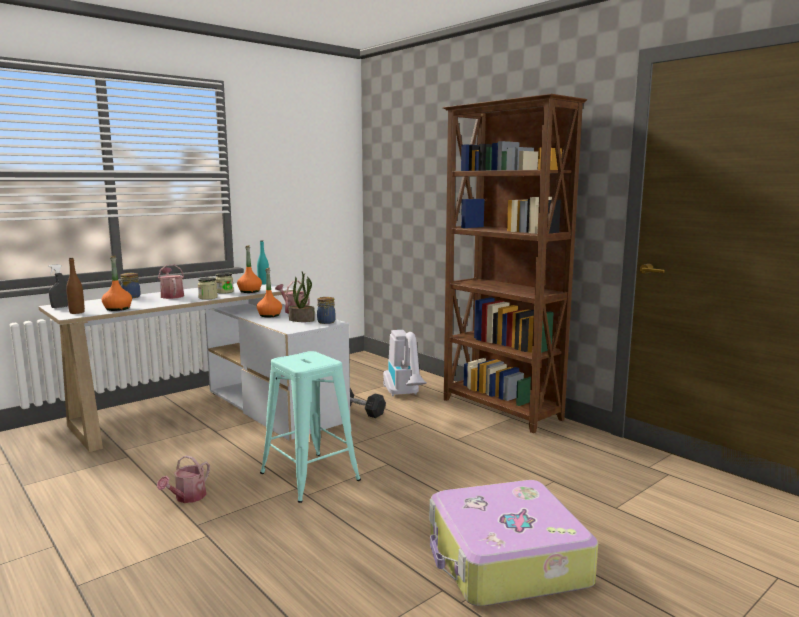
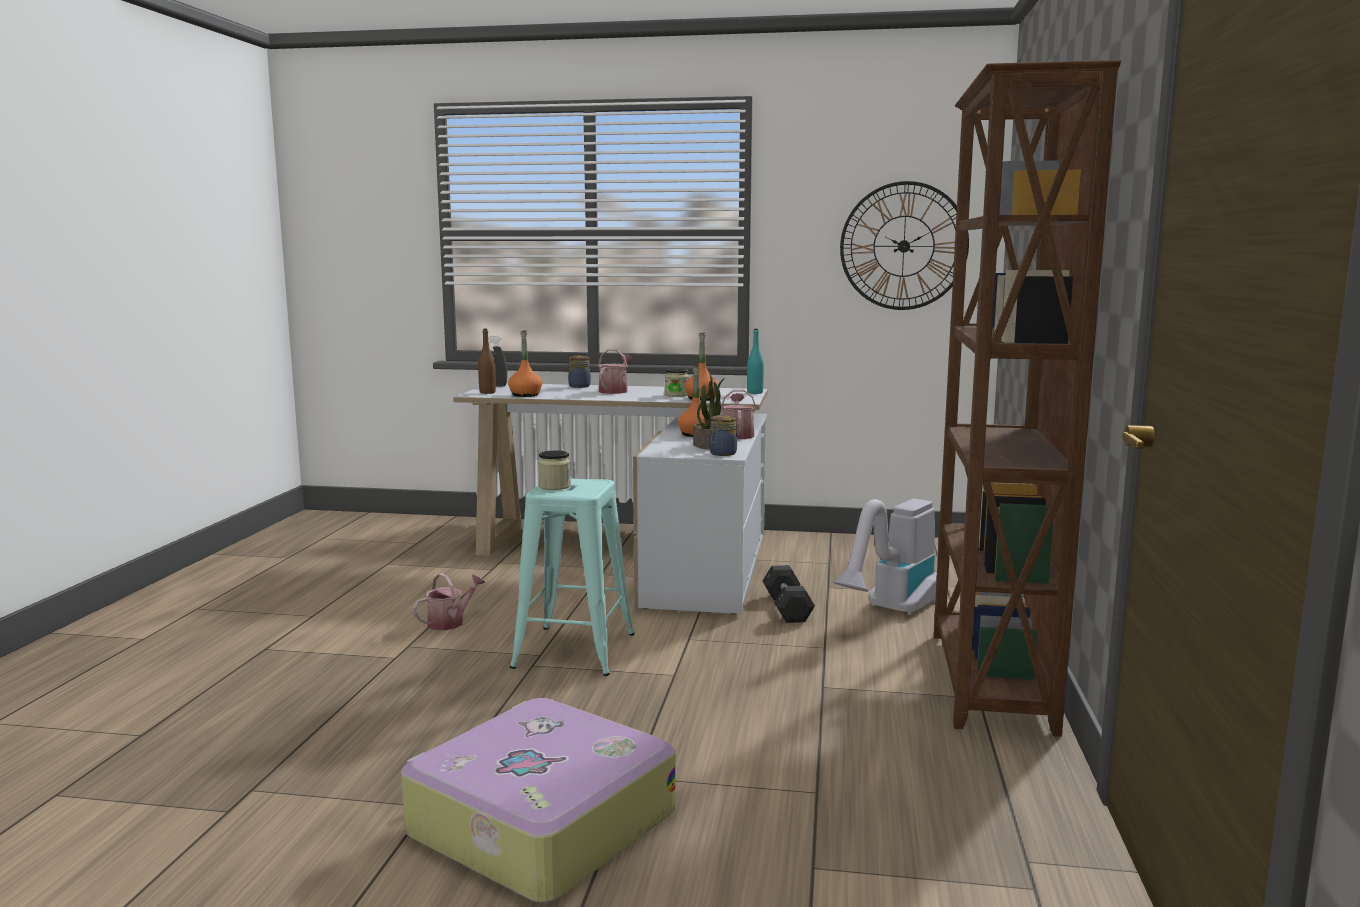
camera: 50 degrees right, 0 degrees up
(187, 498) = (450, 622): watering can -> watering can turned 150 degrees clockwise
(208, 297) = (636, 398): jar -> jar (554, 486)
(316, 184) = (903, 246): none -> wall clock

